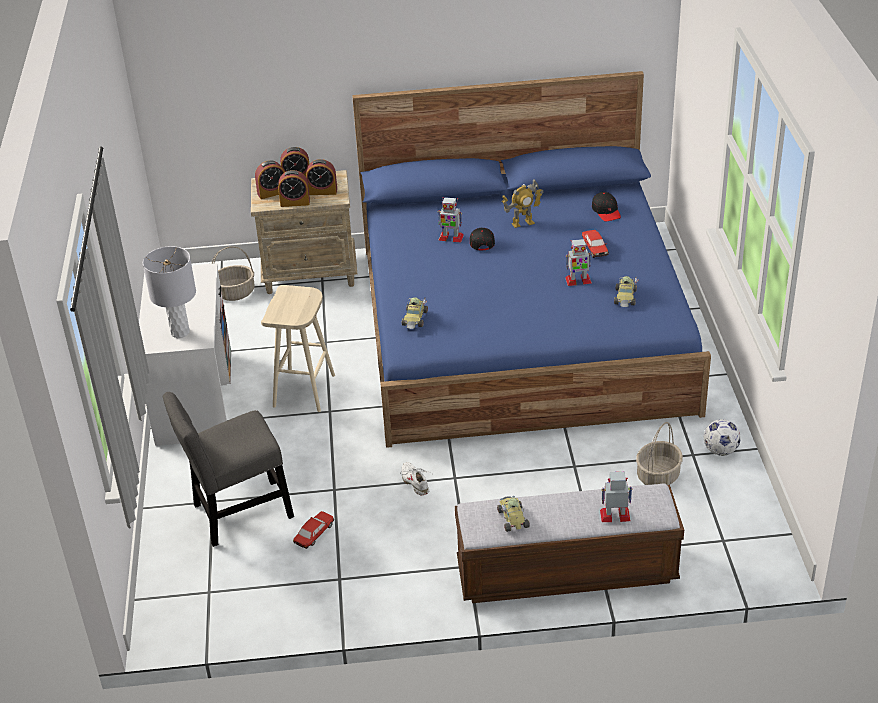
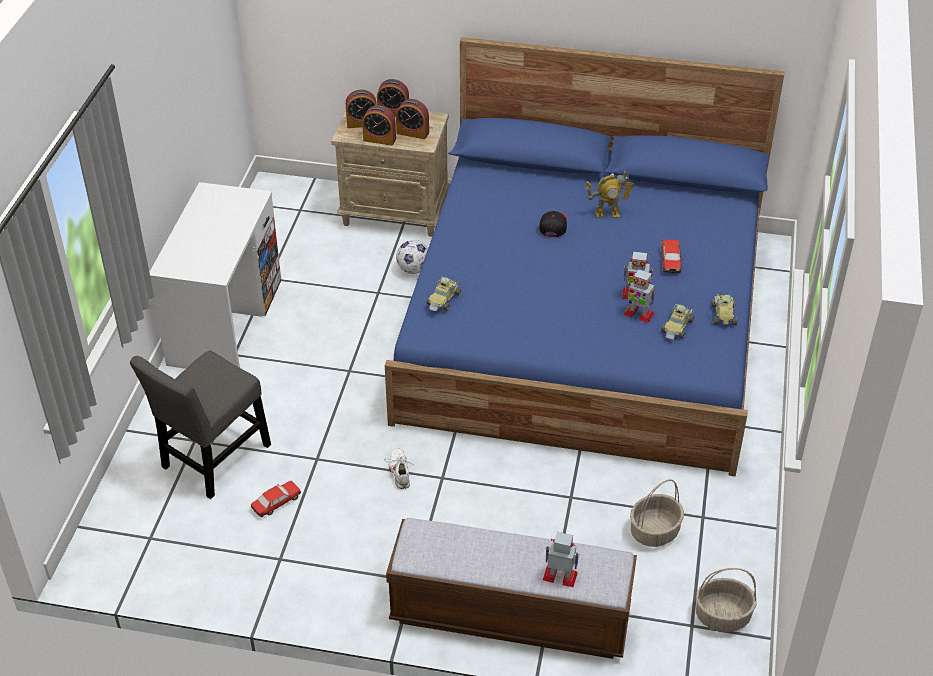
camera: 15 degrees right, 5 degrees up
(180, 332) = (201, 260): grey table lamp -> none
(235, 293) = (312, 217): basket -> basket (722, 616)
(238, 513) = (213, 460): grey chair -> grey chair turned 45 degrees counterclockwise
(304, 391) = (334, 342): beige stool -> none
(450, 237) = (524, 214): toy robot -> toy robot (638, 314)
(512, 518) = (451, 550): toy car -> toy car (722, 314)
(606, 211) = (703, 220): black cap -> none
(720, 451) = (735, 520): football -> football (413, 270)

